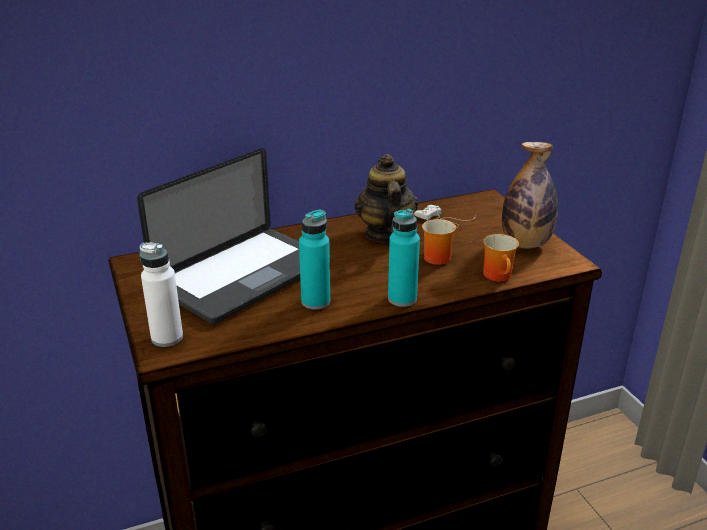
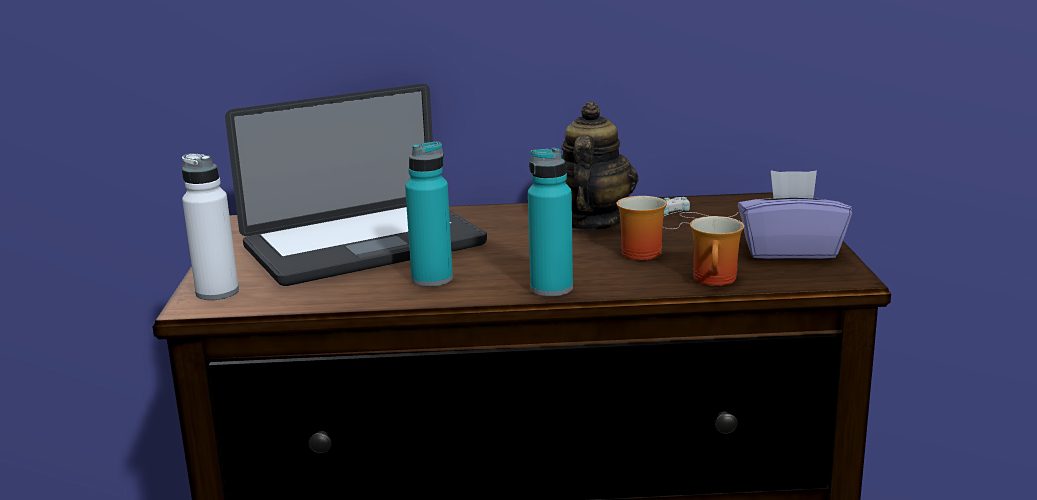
camera: 20 degrees right, 10 degrees down
(525, 243) = (790, 250): bottle -> purple tissue box

